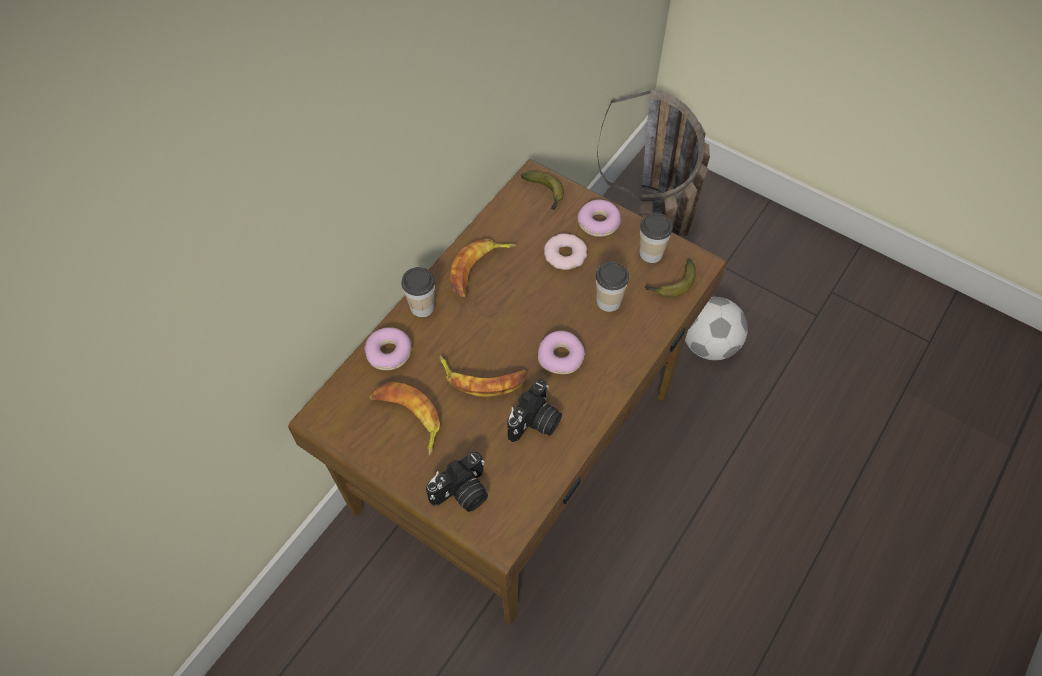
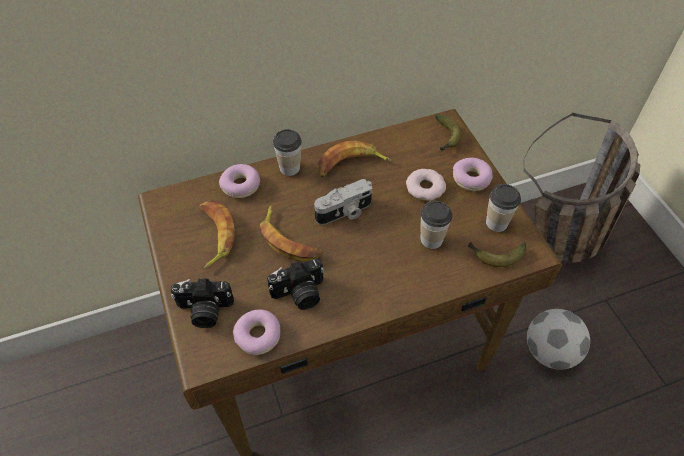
camera: 35 degrees right, 5 degrees down
(512, 321) = (345, 212): none -> camera
(561, 357) = (360, 258): donut -> donut (258, 335)

